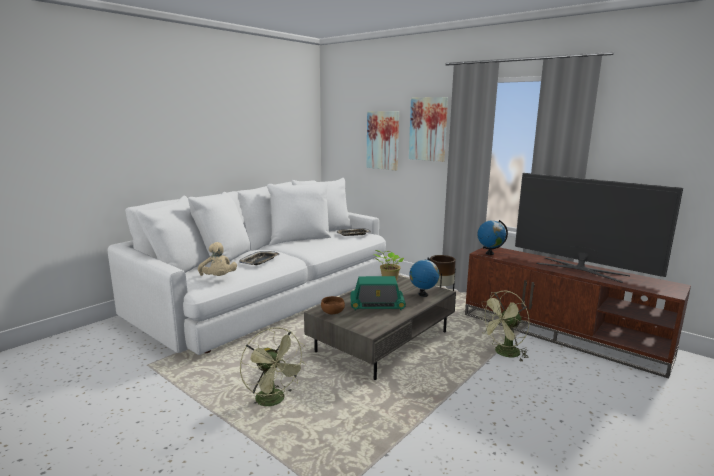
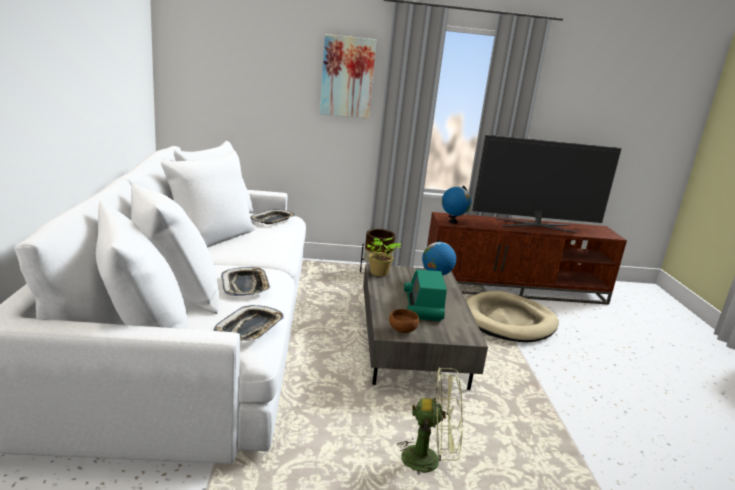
camera: 45 degrees left, 5 degrees up
(218, 278) = (250, 328): beige plush toy -> tray
(377, 305) = (423, 307): radio -> radio turned 135 degrees clockwise
(383, 140) = (275, 87): picture -> none
(504, 353) = (508, 321): green fan -> beige dog bed

